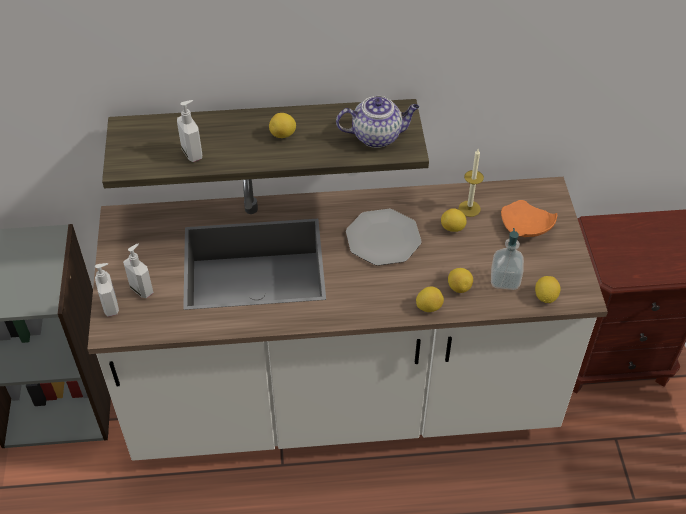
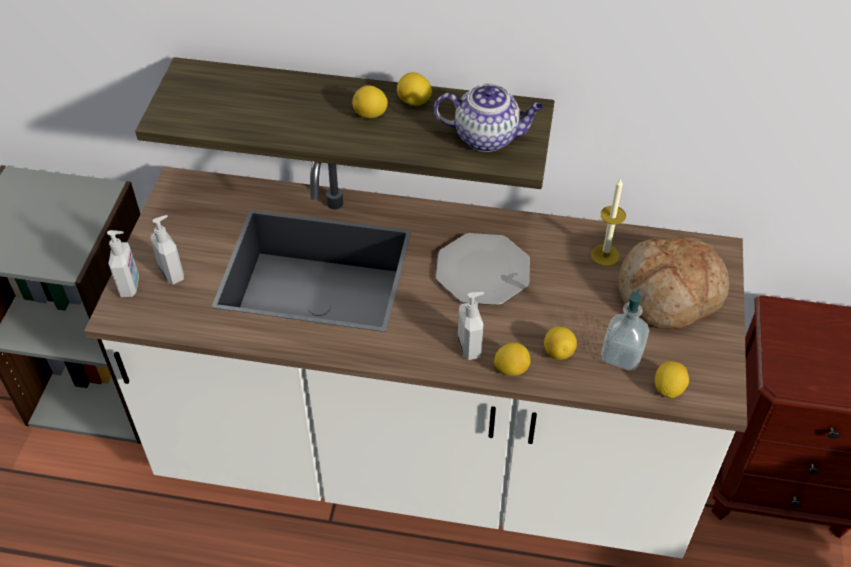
camera: 15 degrees right, 0 degrees up
(193, 153) = (253, 117): soap dispenser -> soap dispenser (470, 347)
(452, 228) = (575, 275): lemon -> lemon (414, 102)
(525, 228) = (670, 294): orange plate -> bread

